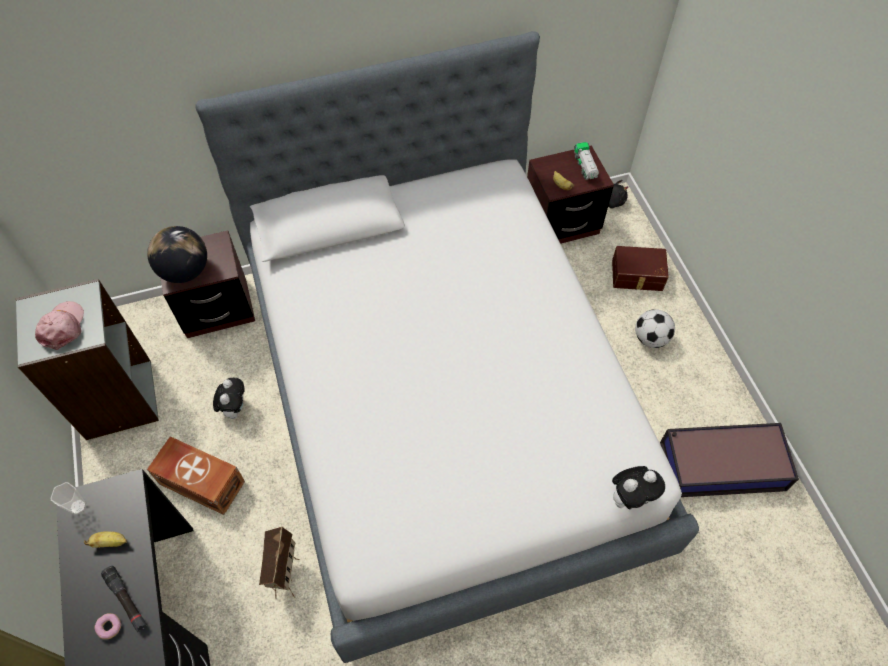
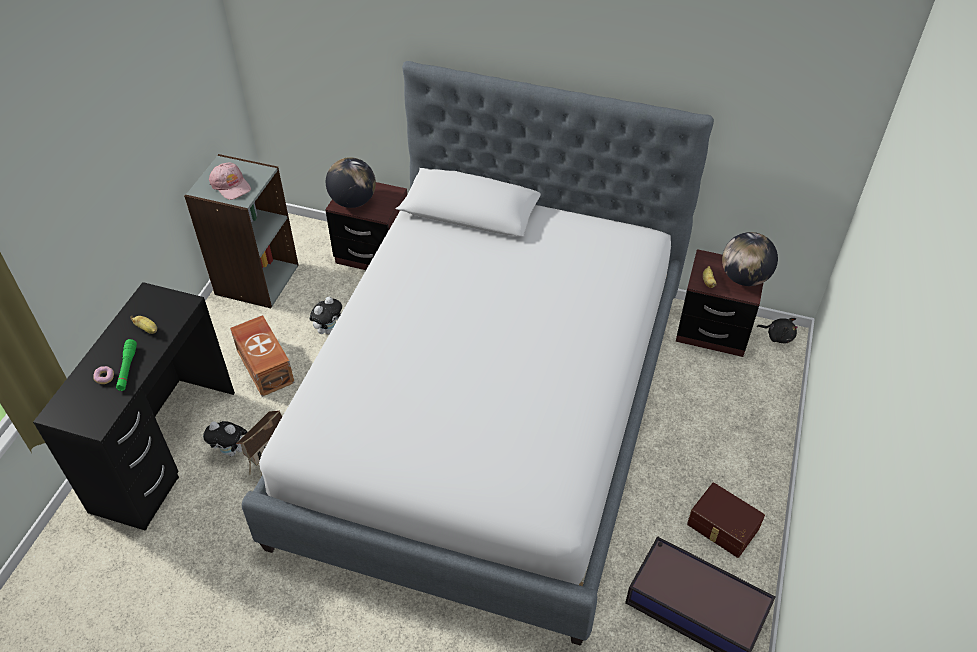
camera: 35 degrees right, 10 degrees down
(63, 327) = (231, 185): pink cap -> pink cap turned 105 degrees clockwise
(78, 507) = (147, 297): cup -> none
(126, 600) = (127, 368): black flashlight -> green flashlight
(585, 167) = (744, 278): toy truck -> globe
(630, 498) = (532, 525): plush toy -> plush toy (232, 451)
(637, 276) = (750, 409): brown storage box -> brown storage box (722, 527)
(650, 338) = (718, 466): football -> none

